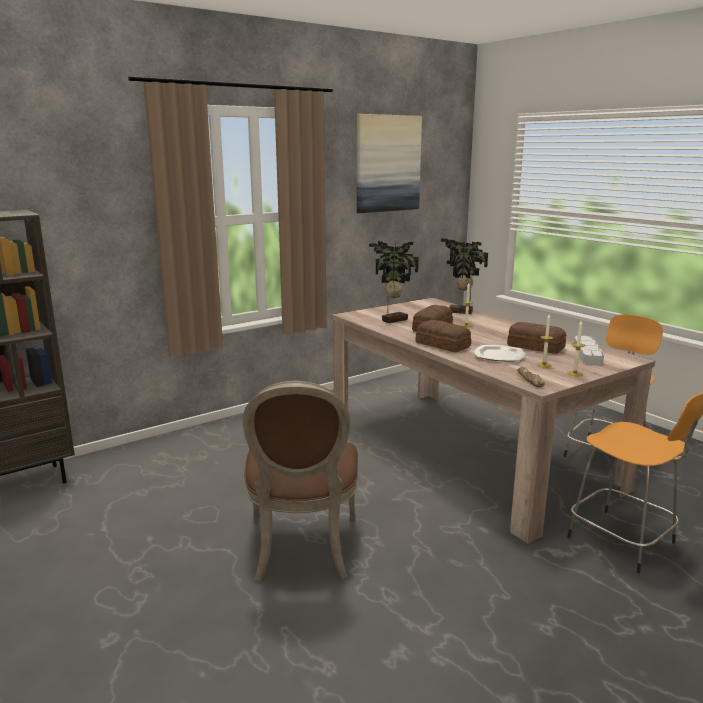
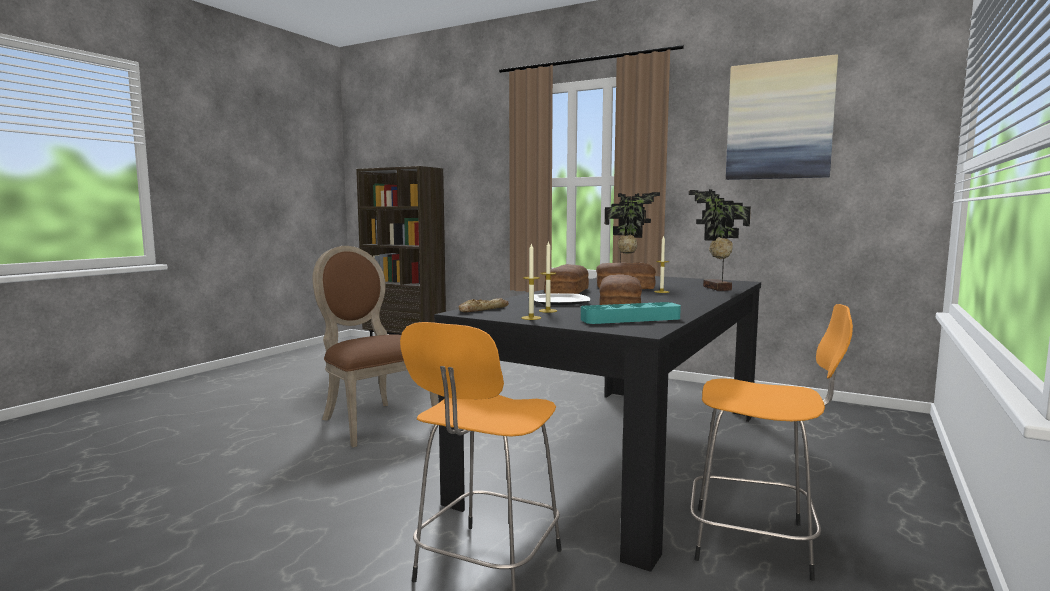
camera: 65 degrees right, 10 degrees down
(302, 550) = (374, 421): brown chair -> brown chair turned 75 degrees clockwise
(466, 452) = (624, 452): beige dining table -> black dining table
(587, 353) = (630, 319): grey tray -> turquoise tray

